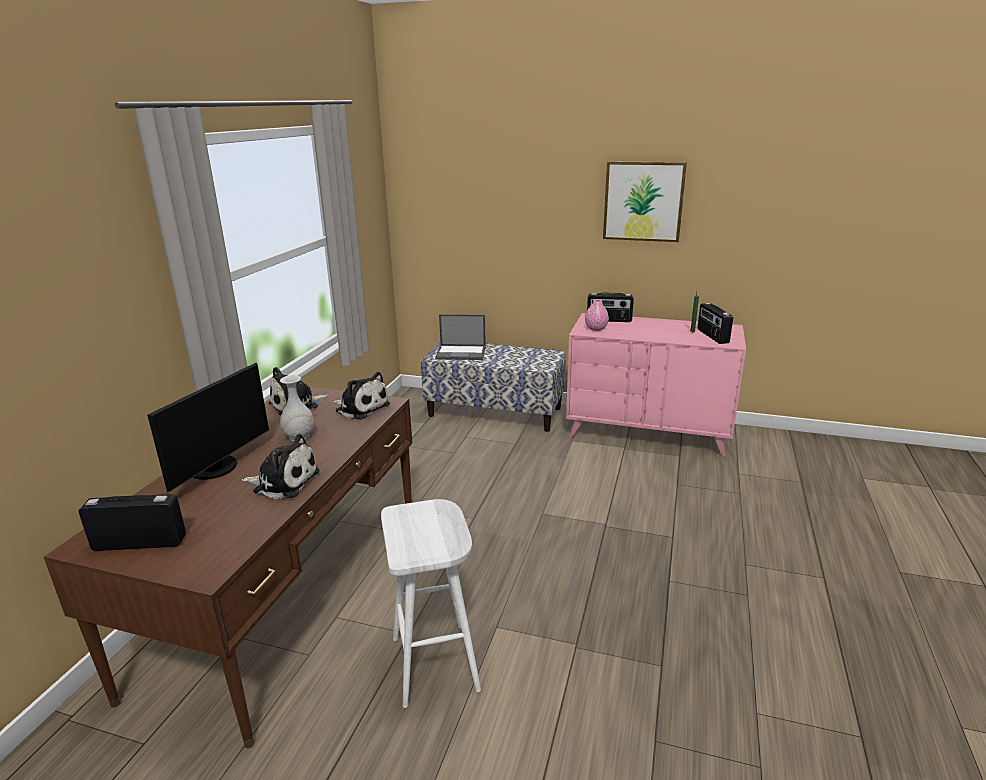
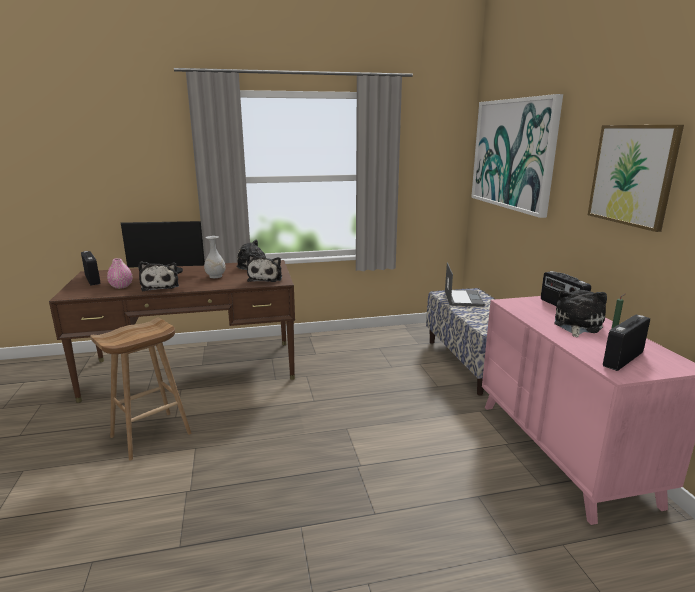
camera: 60 degrees right, 5 degrees down
(436, 664) = (150, 436): white stool -> brown stool
(461, 353) = (463, 298): laptop -> laptop turned 150 degrees counterclockwise
(472, 189) = (513, 154): none -> picture
(596, 328) = (526, 305): pink vase -> pink vase (121, 286)
(648, 328) = (576, 325): none -> plush toy

